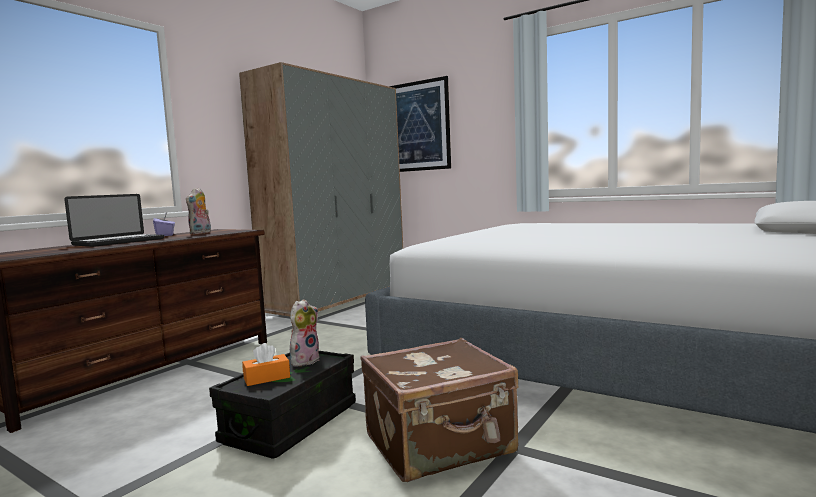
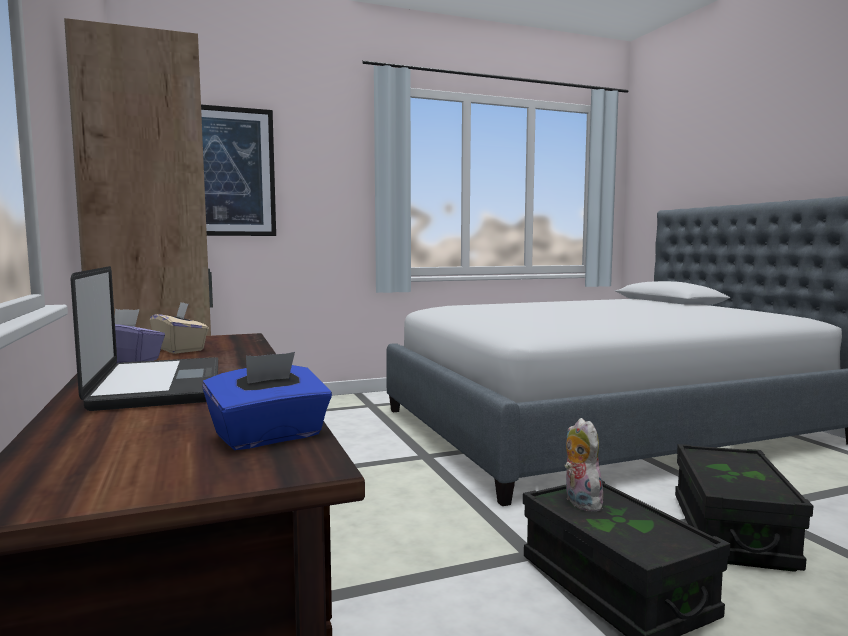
camera: 55 degrees left, 0 degrees up
(38, 254) = (270, 437): none -> blue tissue box
(201, 233) = (180, 349): plush toy -> beige tissue box
(267, 378) = (630, 533): orange tissue box -> none
(440, 445) = (731, 531): brown suitcase -> black storage box

